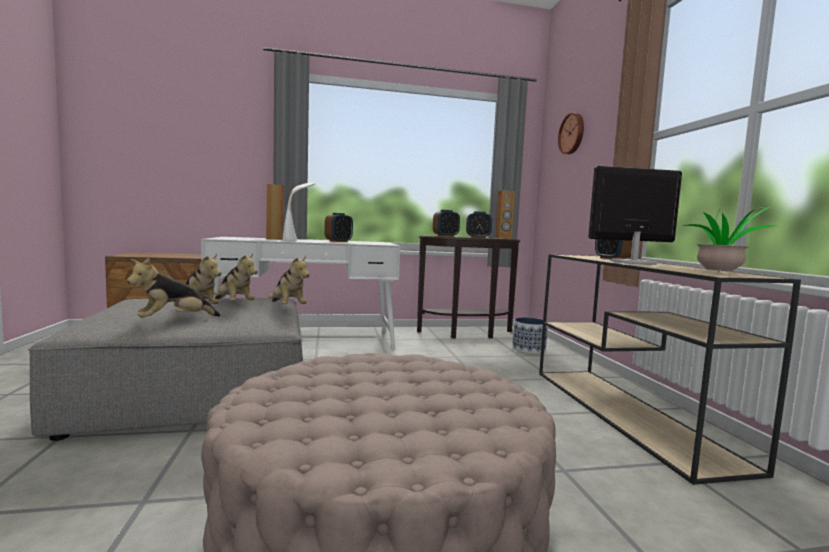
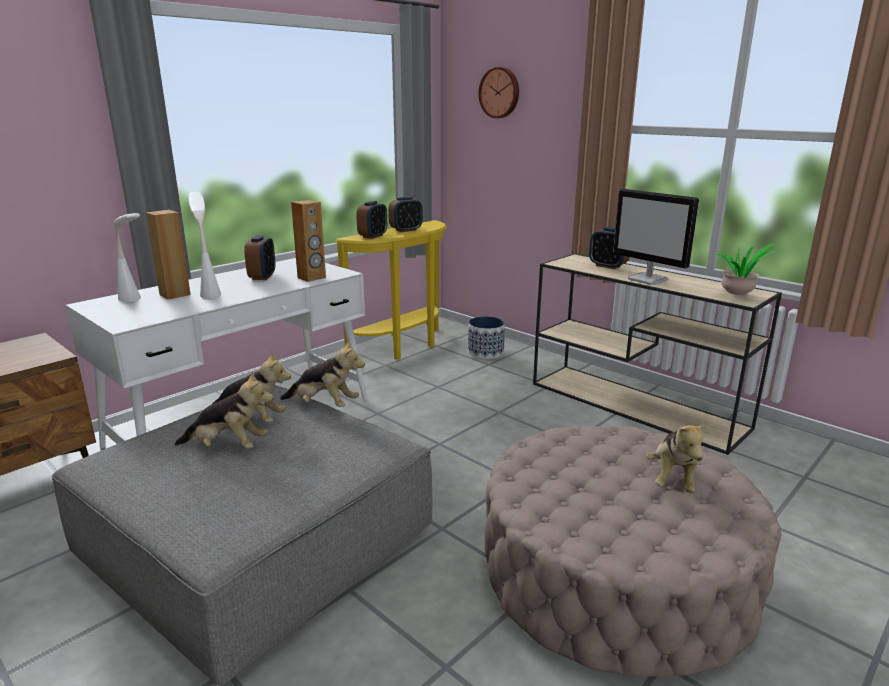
camera: 35 degrees left, 15 degrees up
(174, 321) = (268, 481): plush toy -> plush toy (673, 479)
(246, 238) = (138, 305): none -> white table lamp
(468, 334) = (404, 347): brown console table -> yellow console table
(503, 238) = (427, 224): brown speaker -> brown speaker (312, 278)
(632, 263) = (648, 279): monitor -> monitor turned 90 degrees counterclockwise

